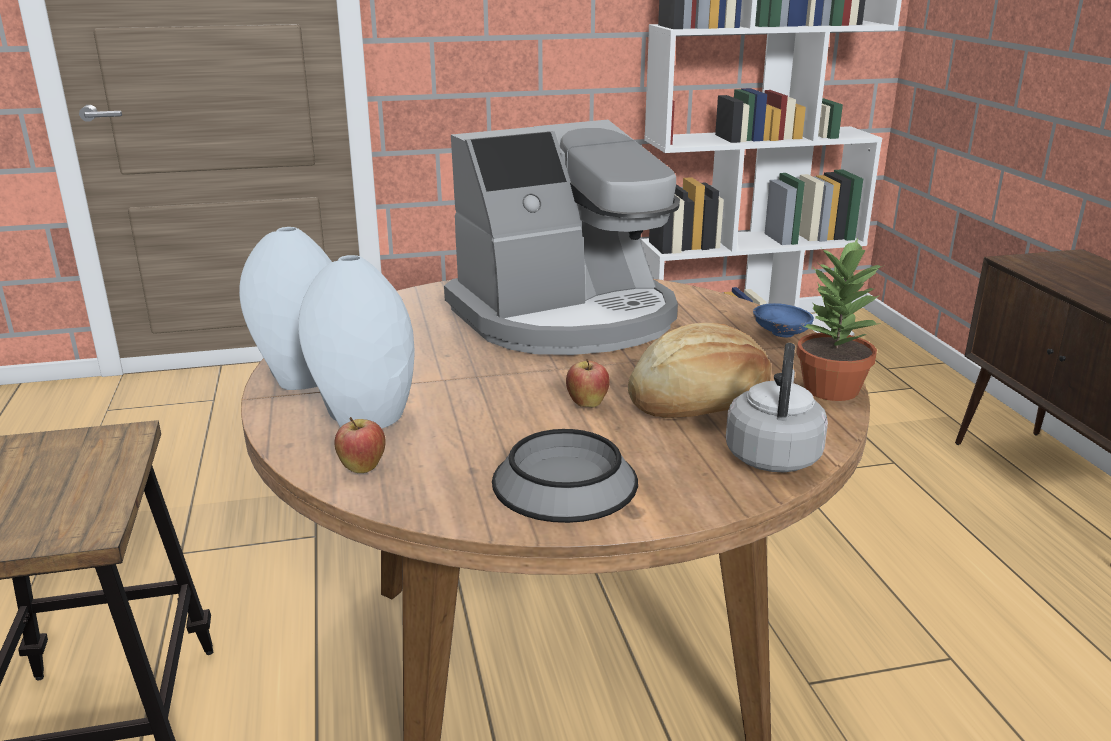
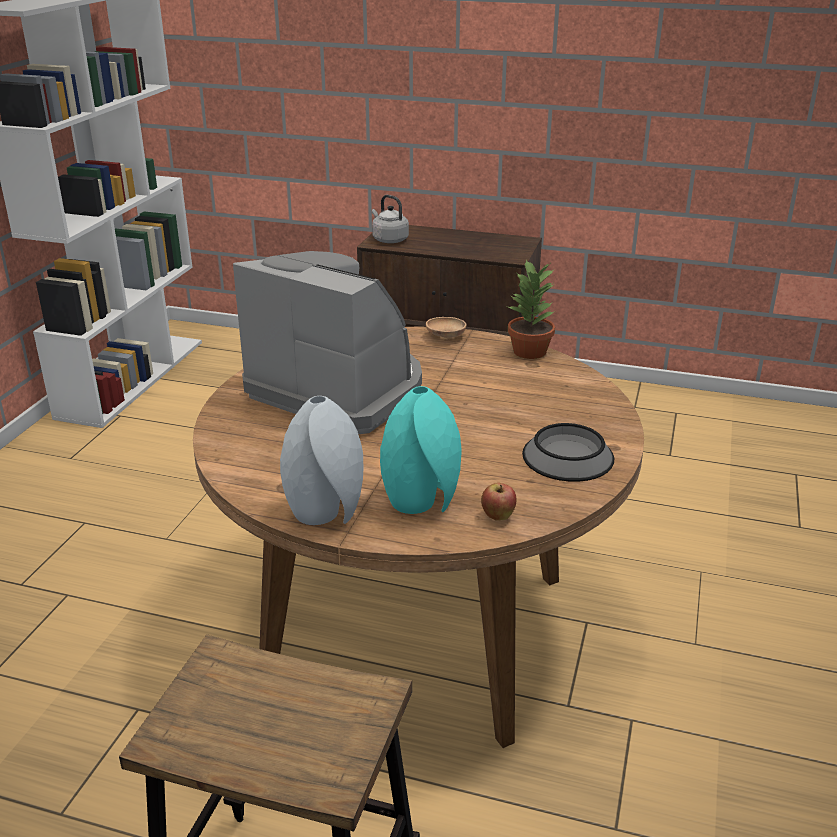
camera: 60 degrees left, 5 degrees up
(365, 417) = (422, 501): grey vase -> turquoise vase
(567, 317) = (339, 389): coffee machine -> coffee machine turned 60 degrees counterclockwise
(587, 405) = (481, 422): apple -> none
(700, 403) = (512, 390): bread -> none
(773, 454) = (586, 392): grey kettle -> grey kettle (389, 239)
(781, 333) = (445, 337): blue bowl -> brown bowl

